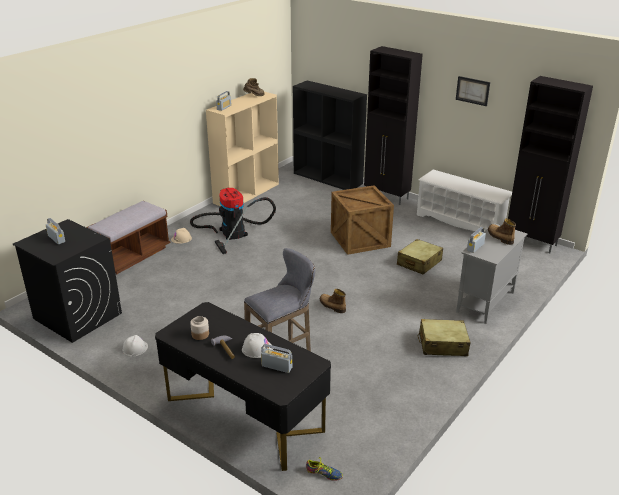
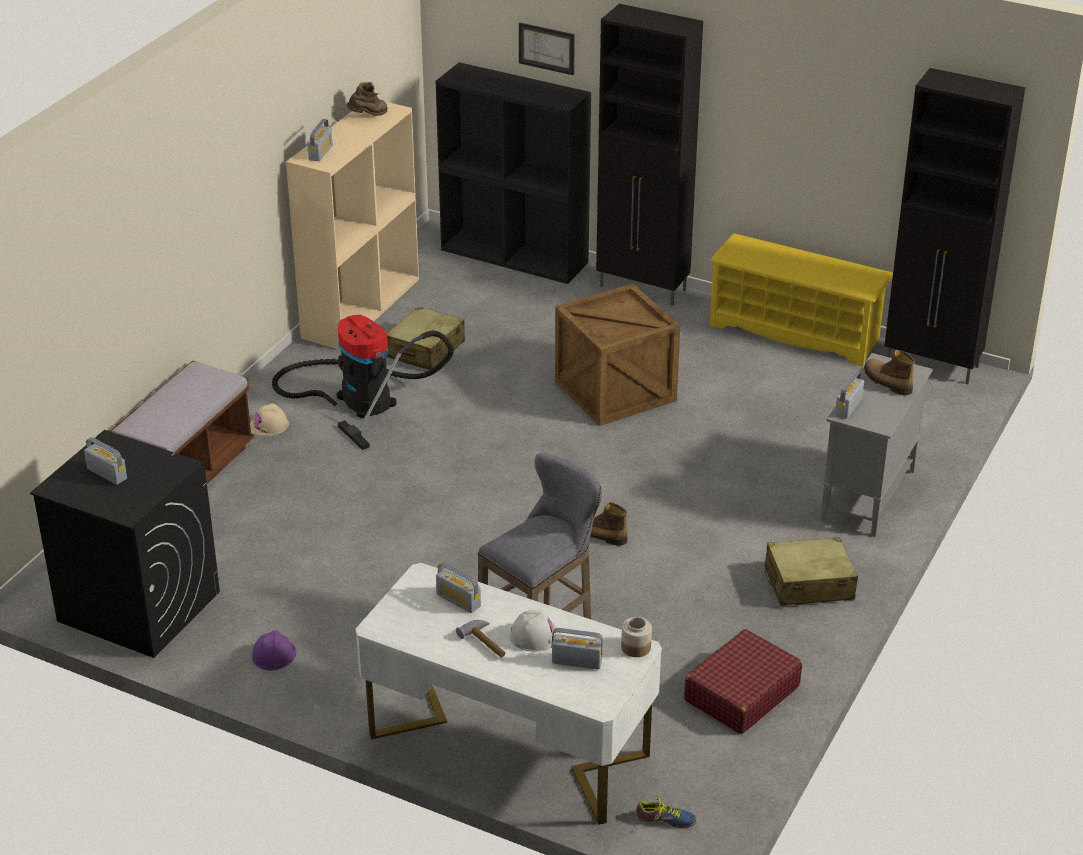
camera: 10 degrees left, 5 degrees up
(135, 348) = (274, 654): white hard hat -> purple hard hat
(200, 334) = (431, 622): jar -> jar (635, 647)
(220, 324) = (458, 600): none -> radio
(244, 414) = (508, 744): black desk -> white desk
(389, 402) = (741, 693): none -> red suitcase
(419, 263) = (736, 429): beige suitcase -> beige suitcase (425, 350)
(460, 221) = (795, 332): white shoe rack -> yellow shoe rack
(472, 91) = (805, 90): picture -> picture (546, 48)

